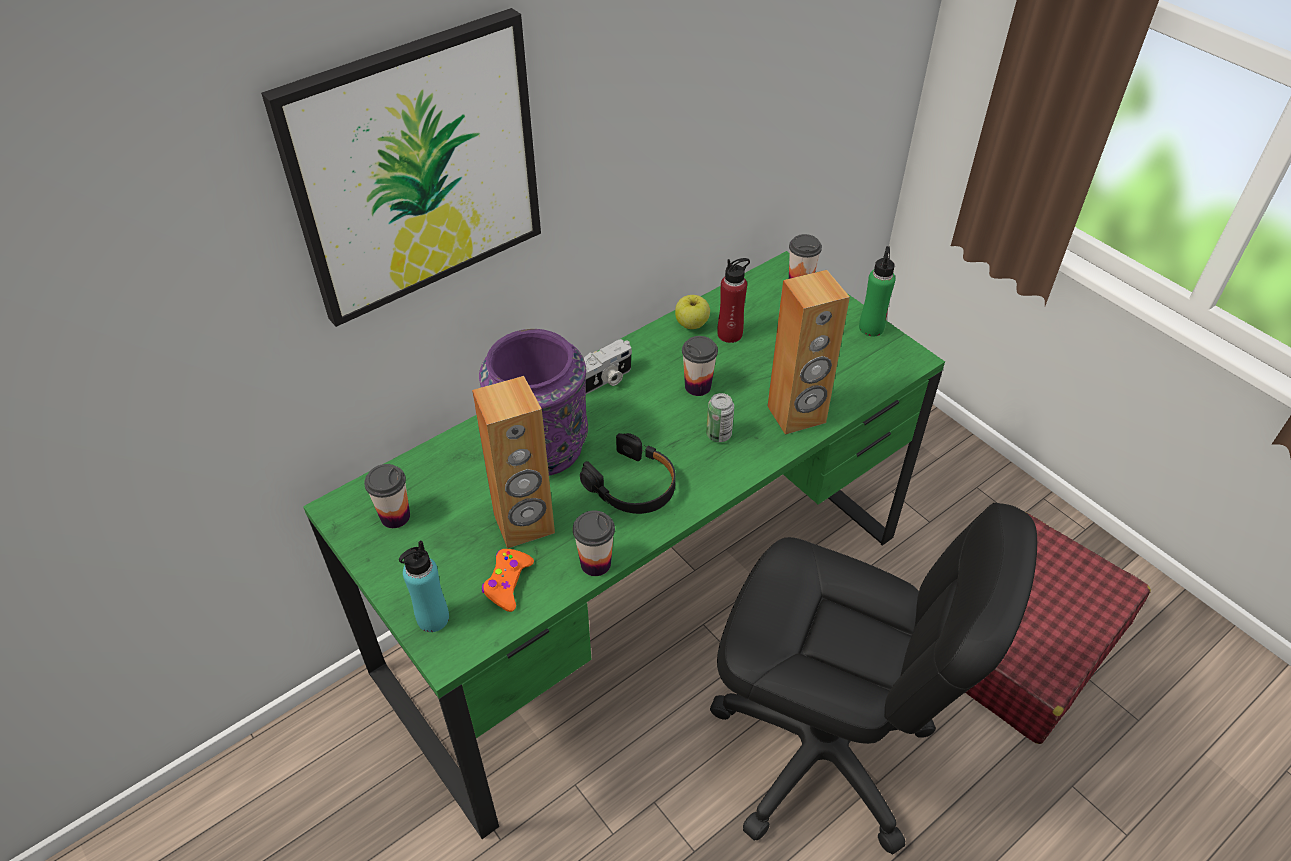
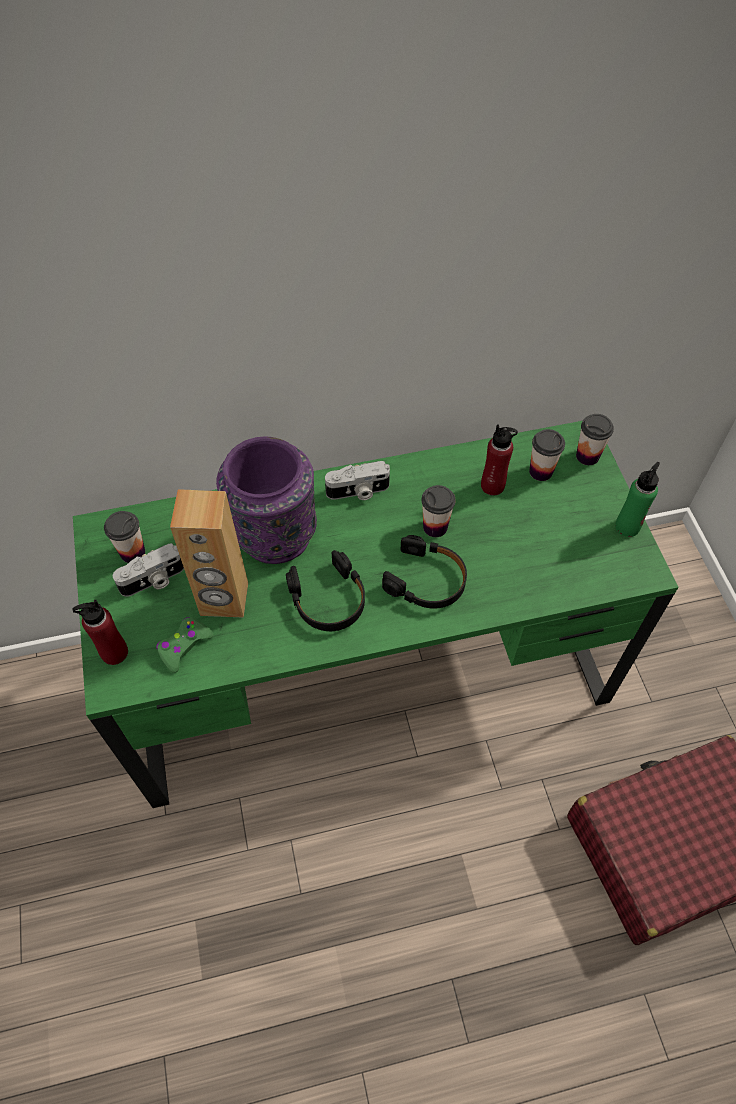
camera: 25 degrees right, 10 degrees up
(416, 169) = (188, 279): picture -> none
(432, 618) = (114, 652): turquoise bottle -> red bottle
(435, 534) = (154, 580): none -> camera
(507, 583) = (184, 646): orange game controller -> green game controller
(595, 563) = (260, 658): cup -> cup (540, 471)
(692, 324) = (464, 463): apple -> none
(718, 434) = (426, 580): can -> black headphones
(796, 415) = (506, 588): brown speaker -> none
(820, 751) = (443, 861): black office chair -> none

